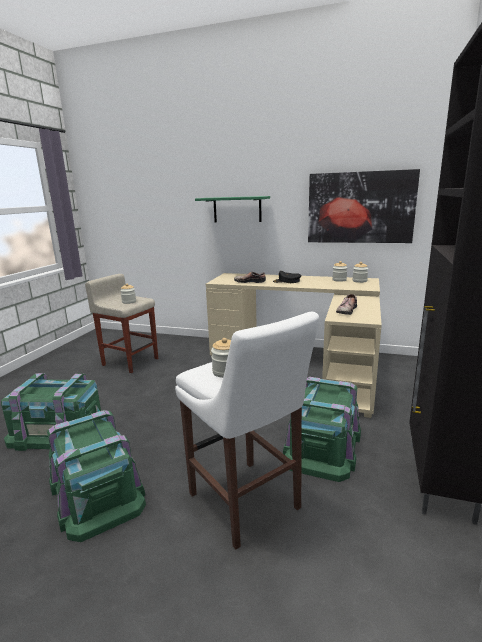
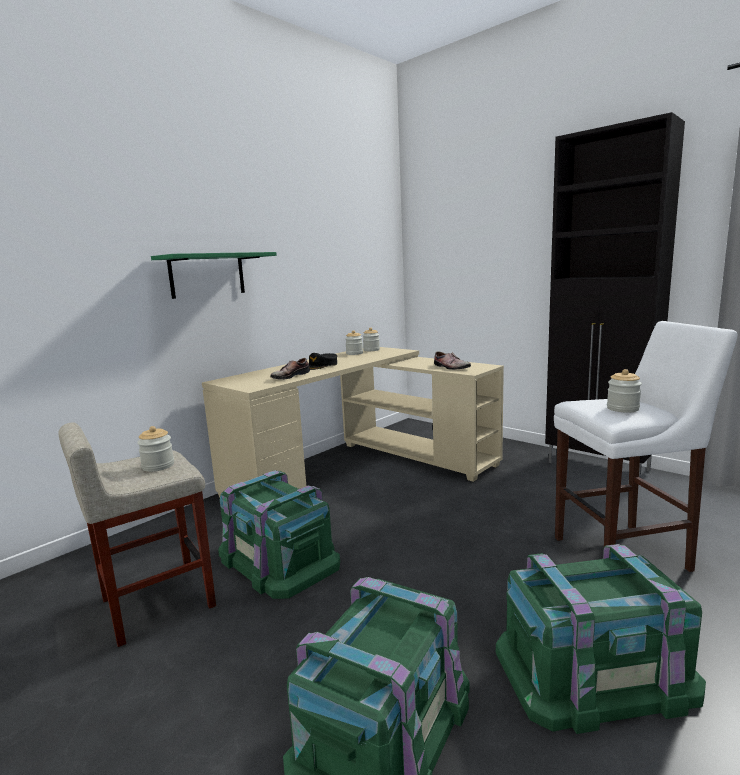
camera: 65 degrees left, 5 degrees down
(322, 445) = (535, 495): green storage box -> green storage box (277, 559)
(360, 207) = (344, 268): picture -> none

